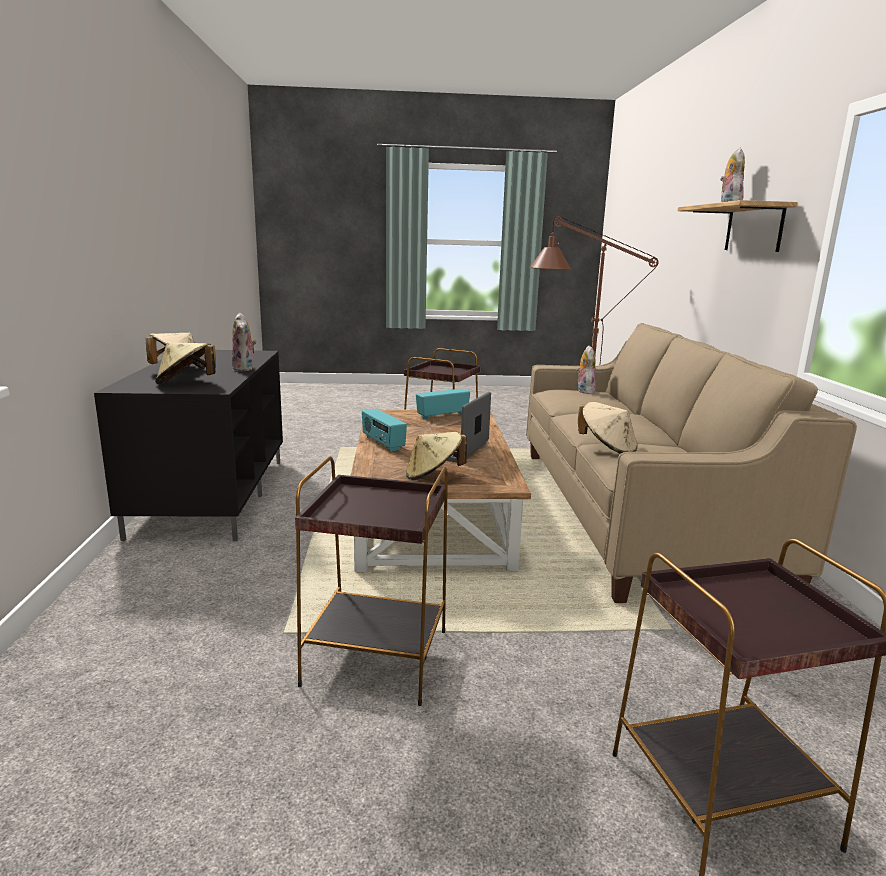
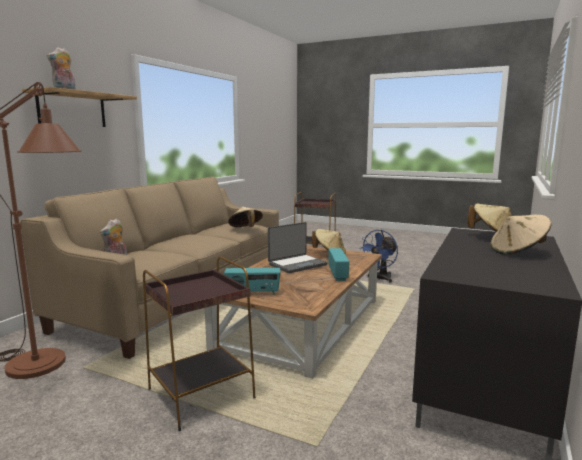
camera: 150 degrees left, 5 degrees down
(245, 369) = (452, 248): plush toy -> none
(375, 656) = (380, 279): brown side table -> blue fan

